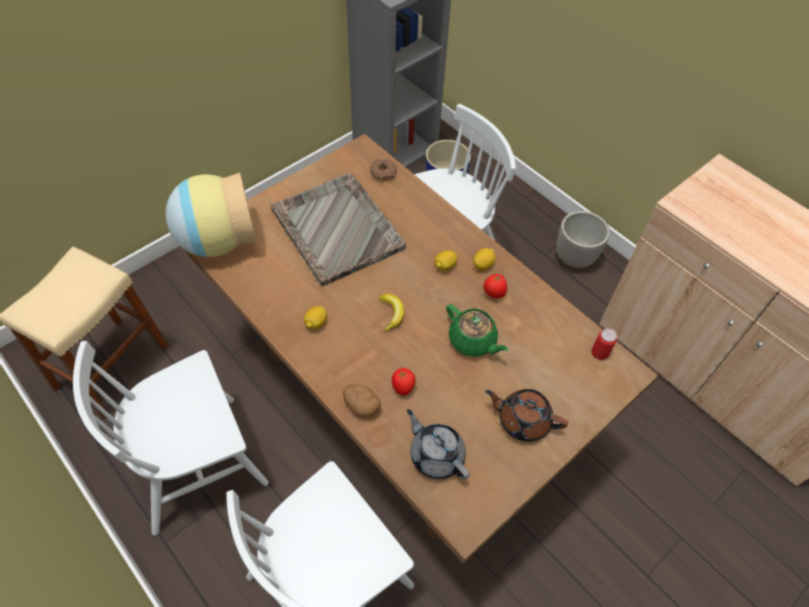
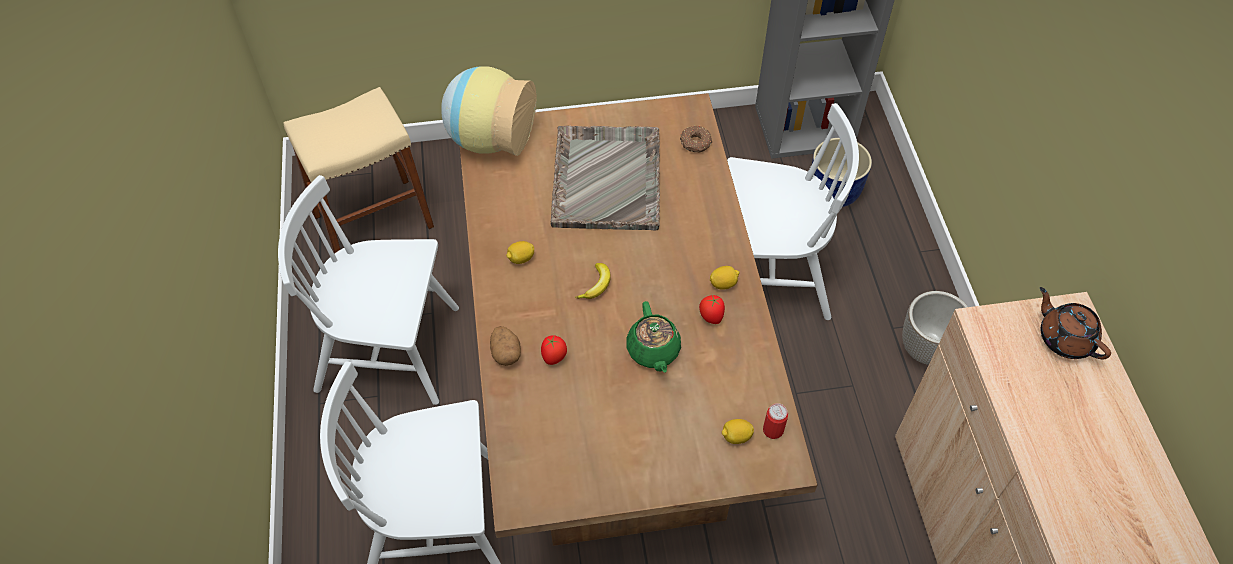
camera: 35 degrees right, 0 degrees up
(436, 455) = (538, 432): grey teapot -> none
(444, 266) = (683, 266): lemon -> lemon (736, 436)
(522, 420) = (642, 448): brown teapot -> brown teapot (1064, 338)

